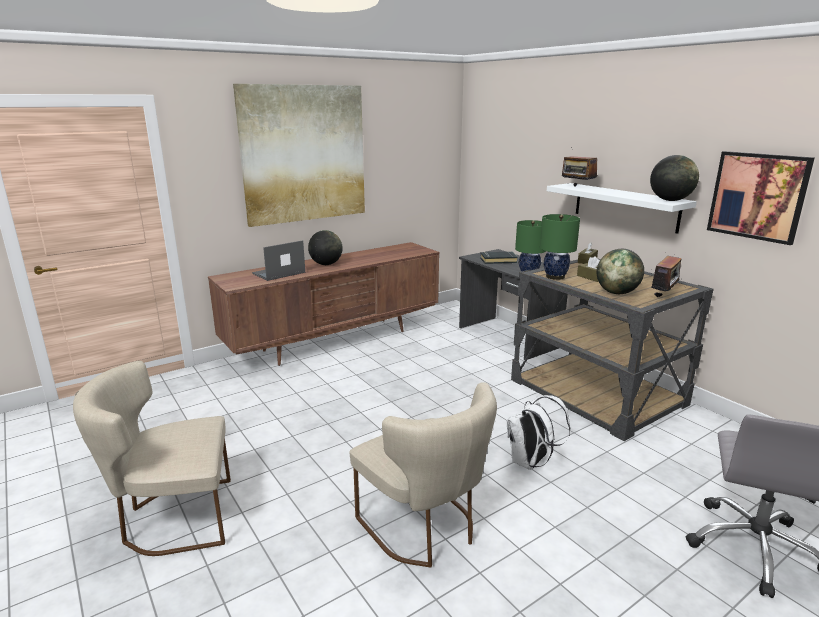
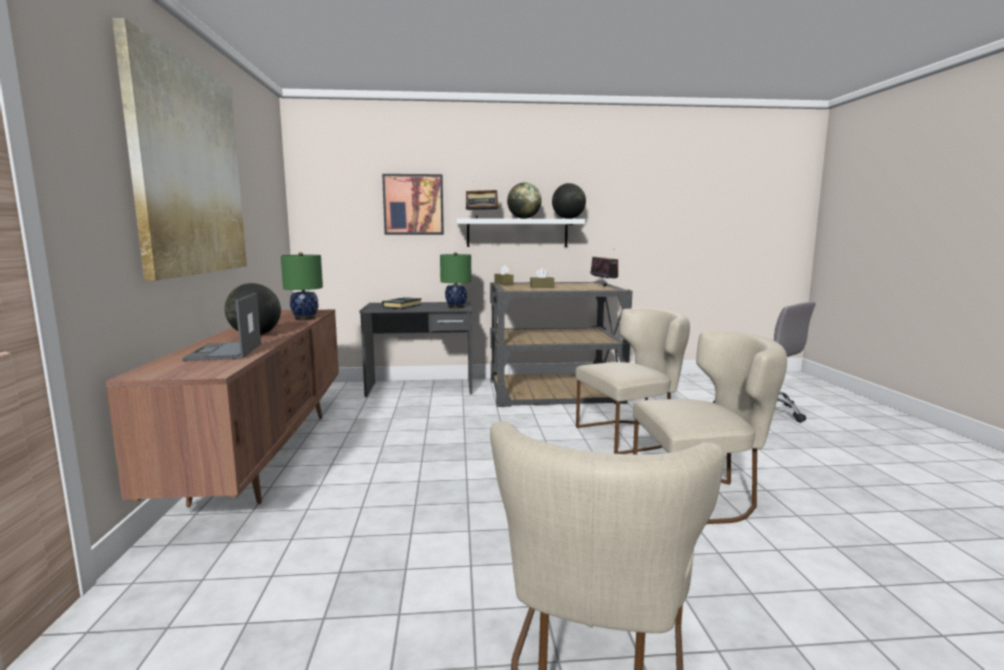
camera: 60 degrees left, 10 degrees down
(530, 462) = (631, 435): white backpack -> beige chair
(555, 276) = (526, 289): green table lamp -> green table lamp (305, 318)
(616, 293) = (584, 288): globe -> globe (524, 218)
(757, 196) = (618, 210): picture -> picture (413, 204)

